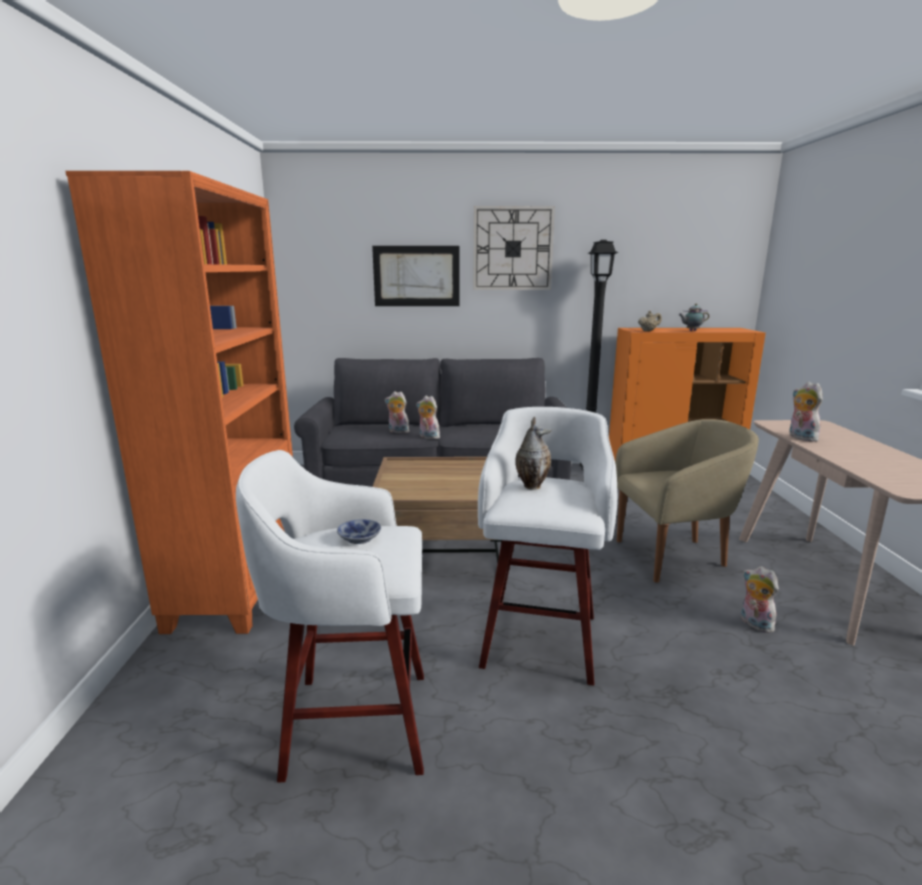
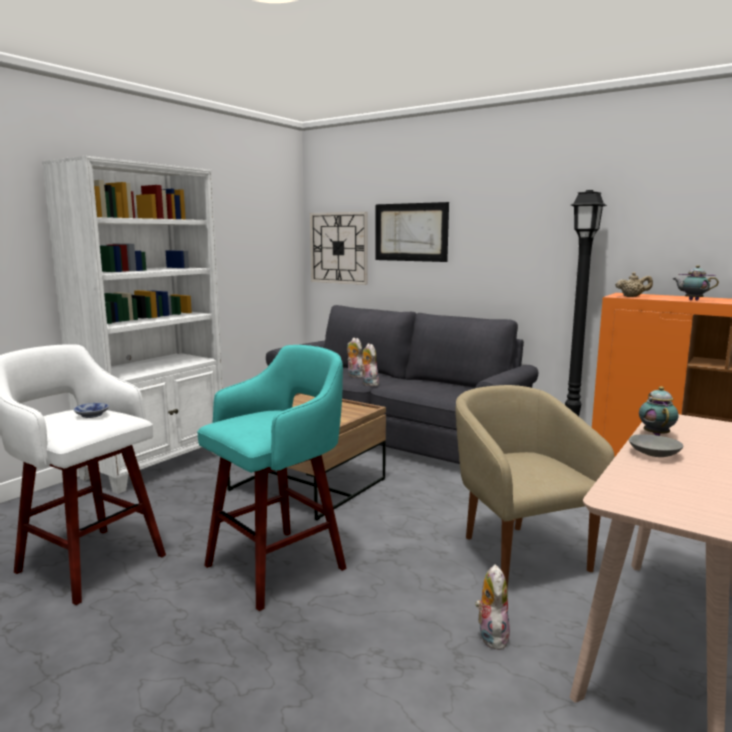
camera: 35 degrees right, 5 degrees down
(239, 583) = (157, 465): orange bookcase -> white bookcase
(512, 248) = (500, 203): wall clock -> wall clock (339, 248)
(531, 485) = (270, 413): vase -> none
(541, 637) = (279, 565): white stool -> turquoise stool
(674, 556) = (517, 554): beige armchair -> beige armchair turned 135 degrees counterclockwise
(800, 437) = (655, 434): plush toy -> teapot
(835, 452) = (653, 453): none -> grey bowl

